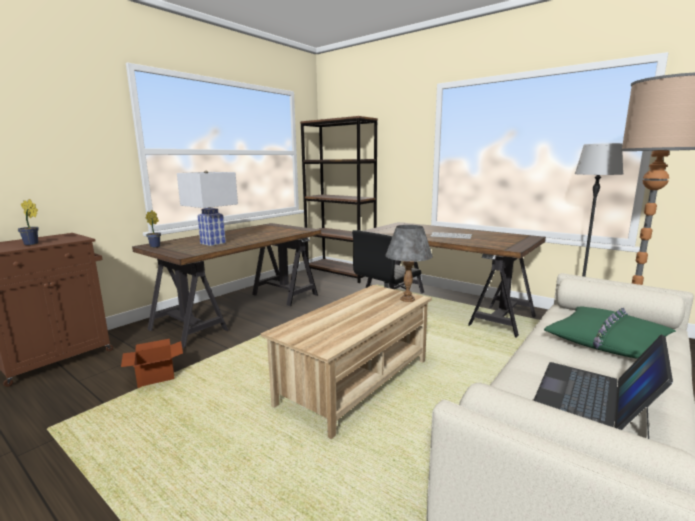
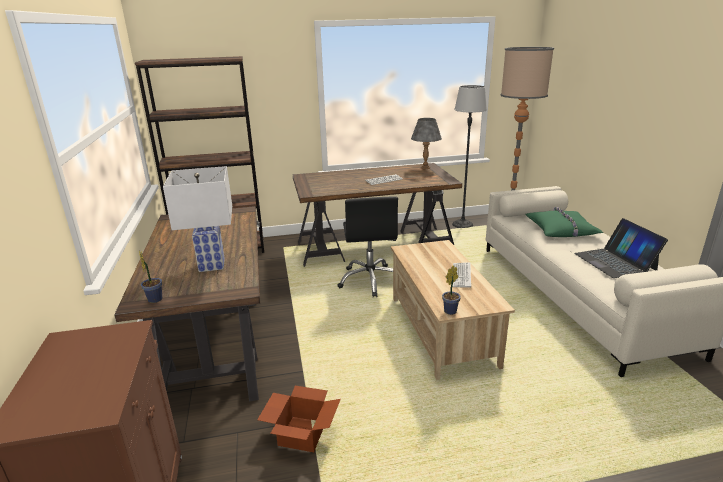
camera: 50 degrees left, 10 degrees up
(32, 244) = (103, 368): potted plant -> potted plant (451, 310)
(363, 320) = (461, 275): none -> keyboard
(407, 299) = (441, 248): grey table lamp -> grey table lamp (425, 168)

